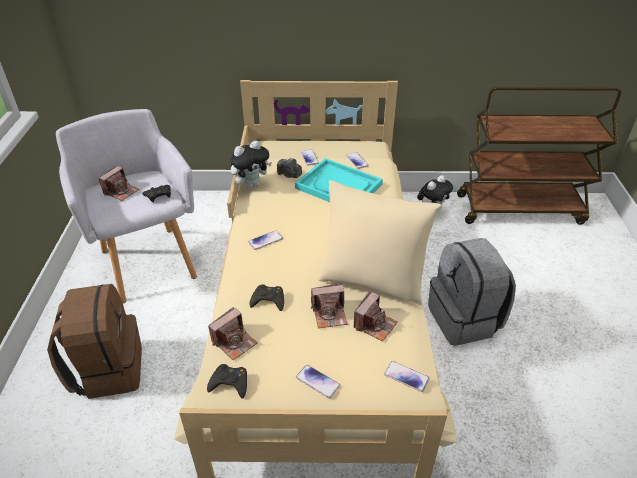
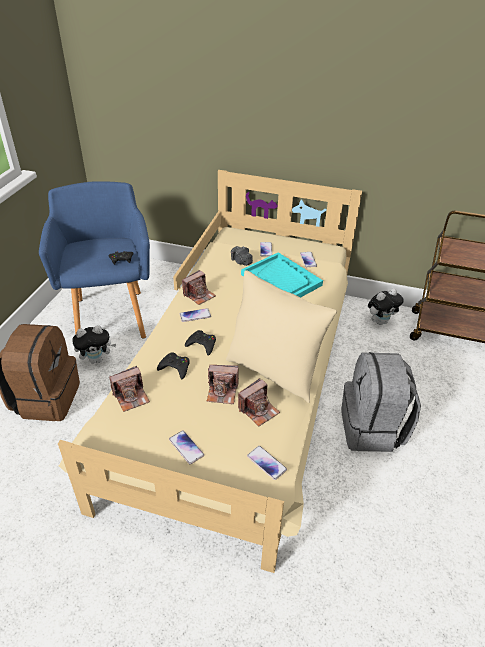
camera: 15 degrees right, 0 degrees up
(121, 191) = (93, 251): camera -> camera (199, 295)
(147, 259) = (111, 314): grey armchair -> blue armchair
(230, 383) = (113, 430): black game controller -> black game controller (202, 345)
(251, 184) = (204, 264): plush toy -> plush toy (97, 359)

